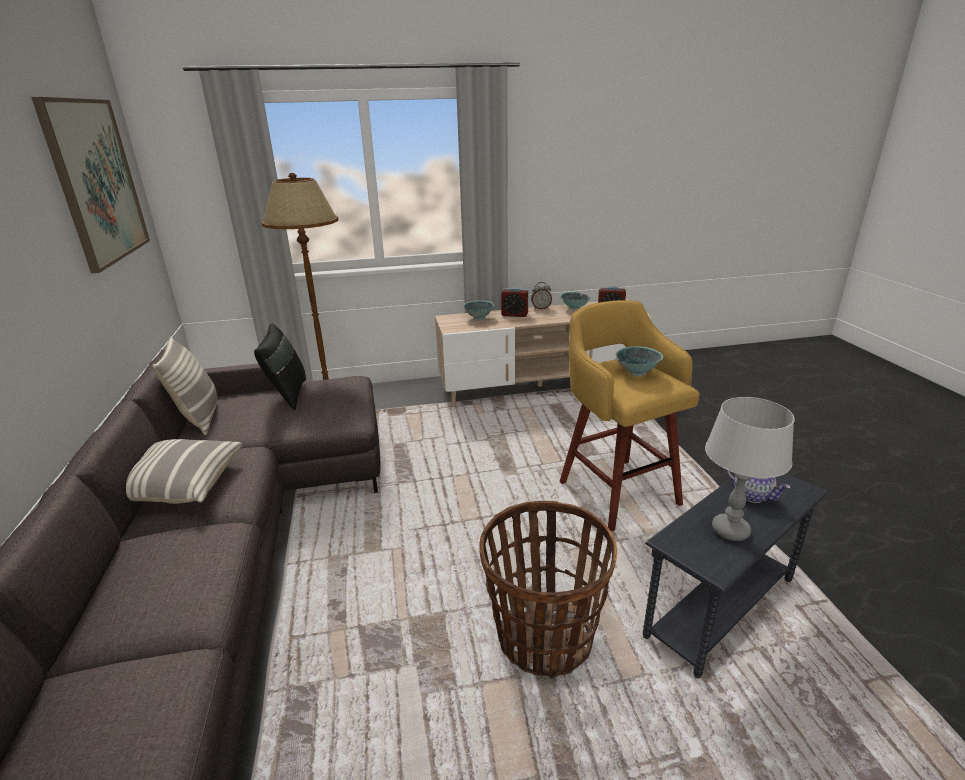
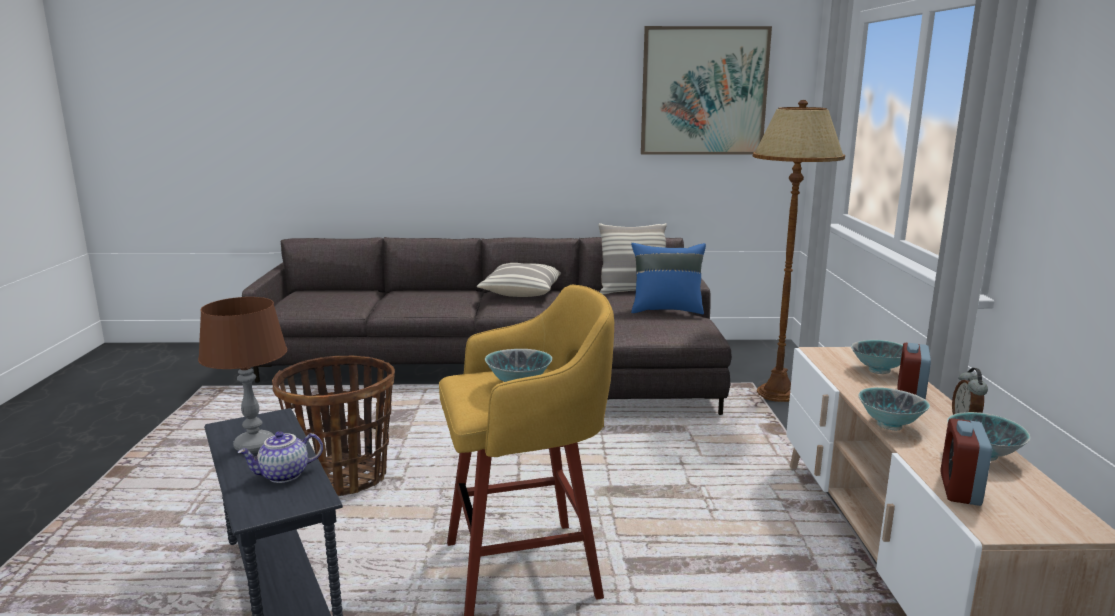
camera: 100 degrees right, 10 degrees down
(287, 394) = (666, 310): black pillow -> blue pillow
(555, 320) = (889, 426): none -> bowl
(730, 530) = (254, 445): grey table lamp -> brown table lamp

